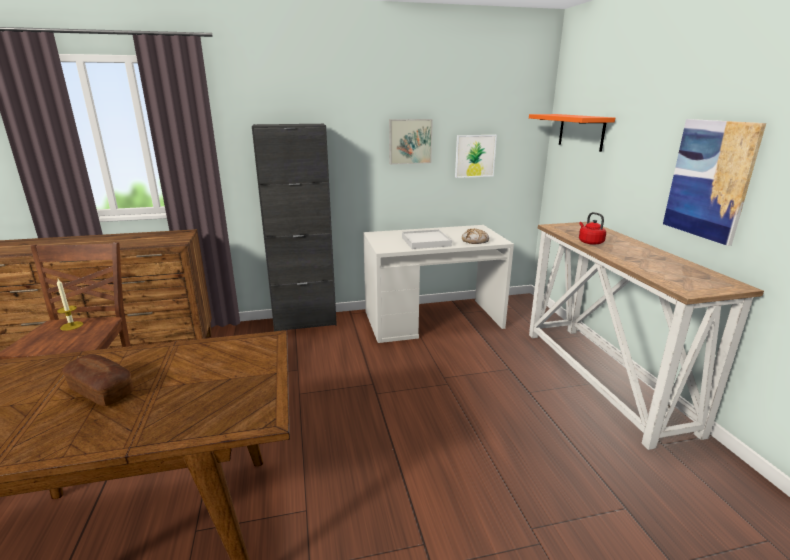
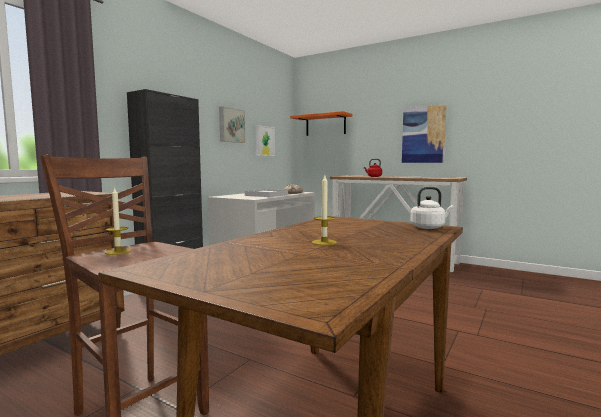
camera: 45 degrees left, 15 degrees down
(101, 391) = (324, 242): bread -> candle
(253, 412) = (429, 227): none -> white kettle

